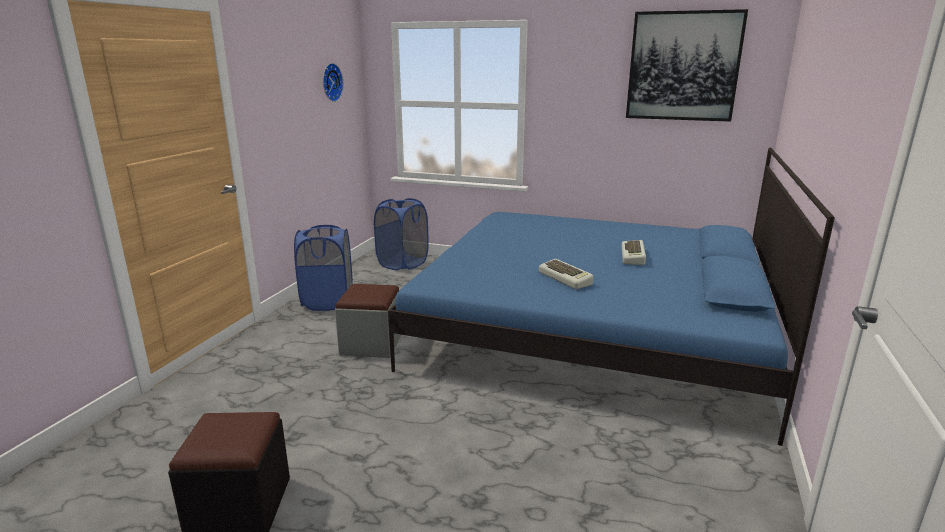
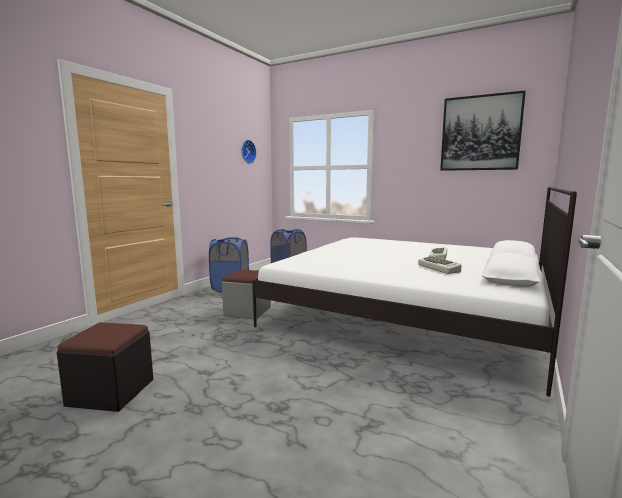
camera: 10 degrees right, 10 degrees down
(566, 278) = (381, 265): keyboard -> keyboard (439, 268)
(592, 328) = (409, 313): blue bed -> white bed

